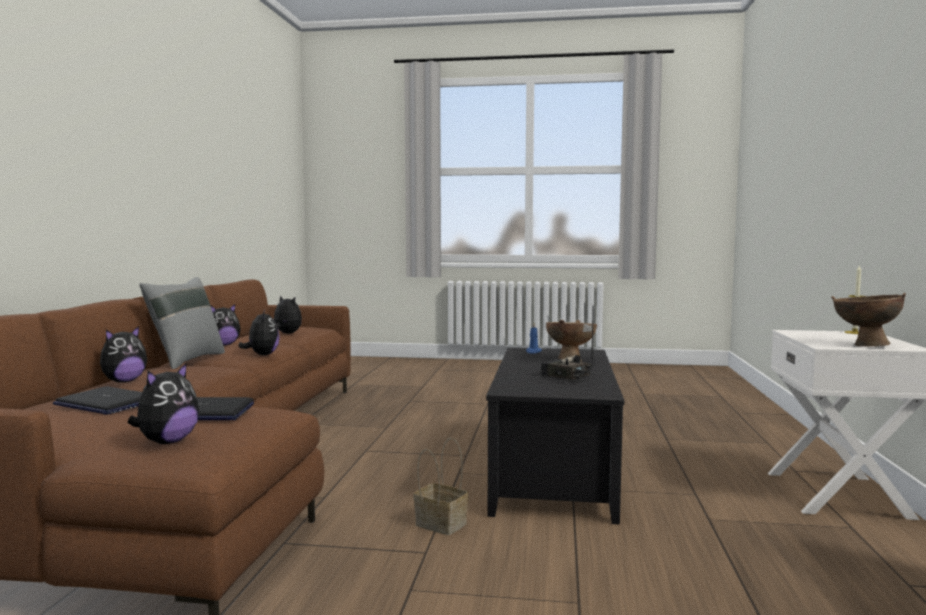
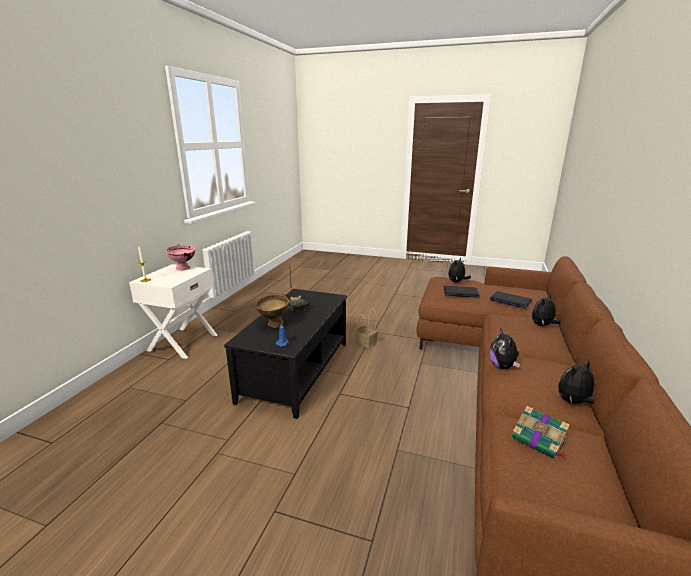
camera: 170 degrees left, 15 degrees up
(186, 360) = (550, 356): grey pillow -> none
(286, 333) = (539, 440): plush toy -> book
(863, 345) = (184, 269): brown bowl -> pink bowl

